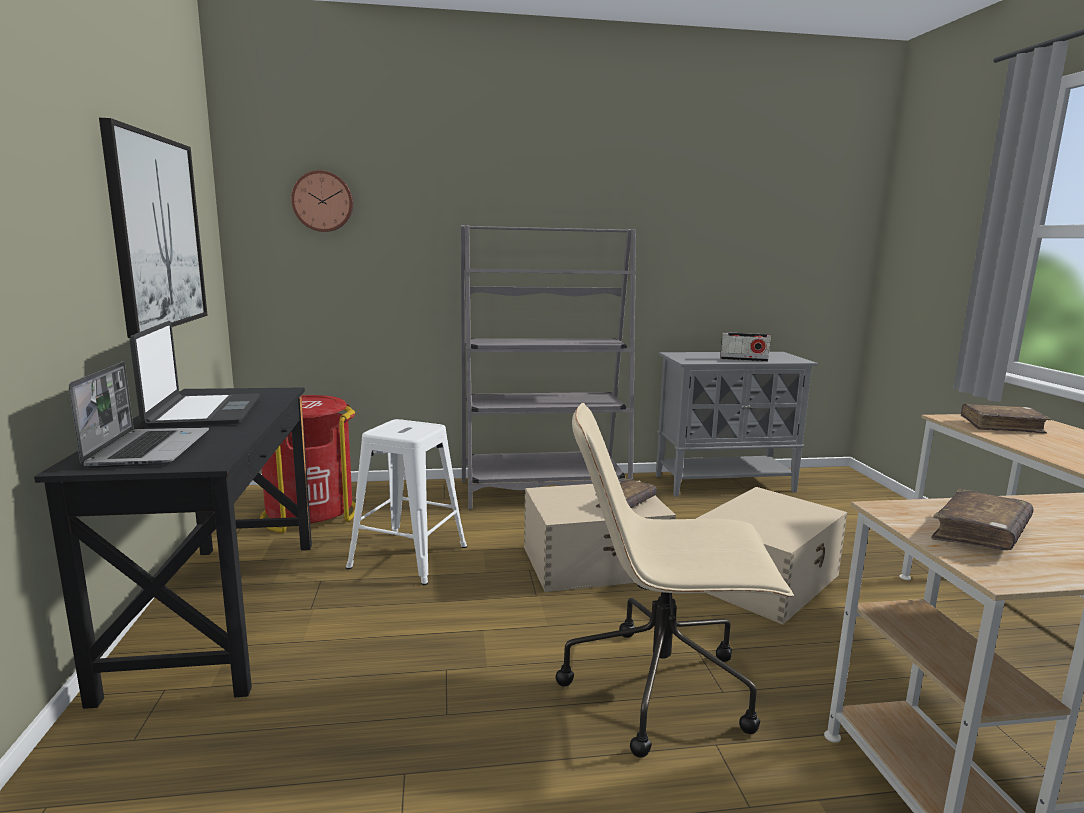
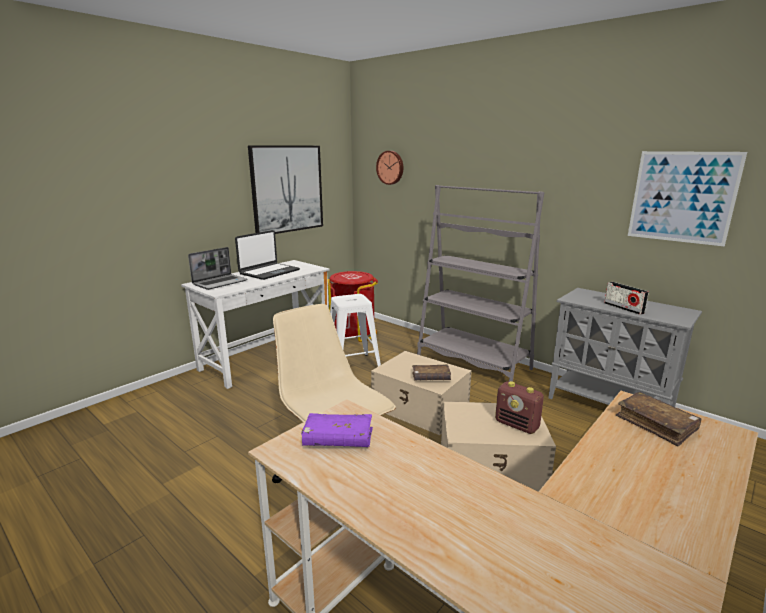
camera: 50 degrees right, 5 degrees up
(220, 610) = (267, 358): black desk -> white desk
(753, 233) = (682, 197): none -> picture
(790, 509) = (517, 425): none -> radio
(980, 534) = (338, 439): brown book -> purple book

